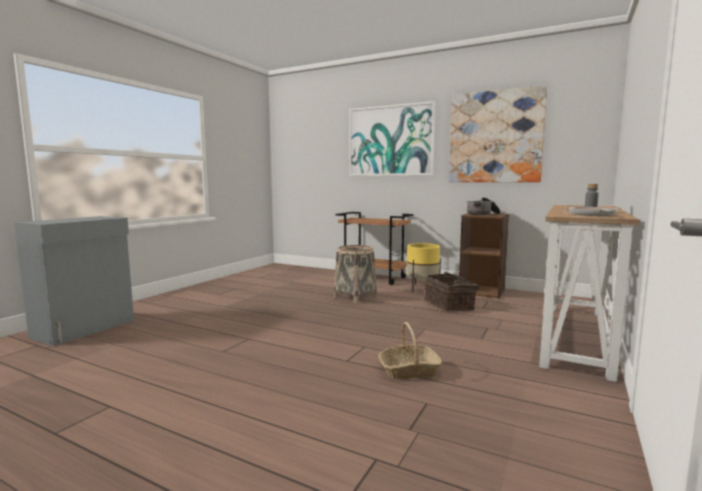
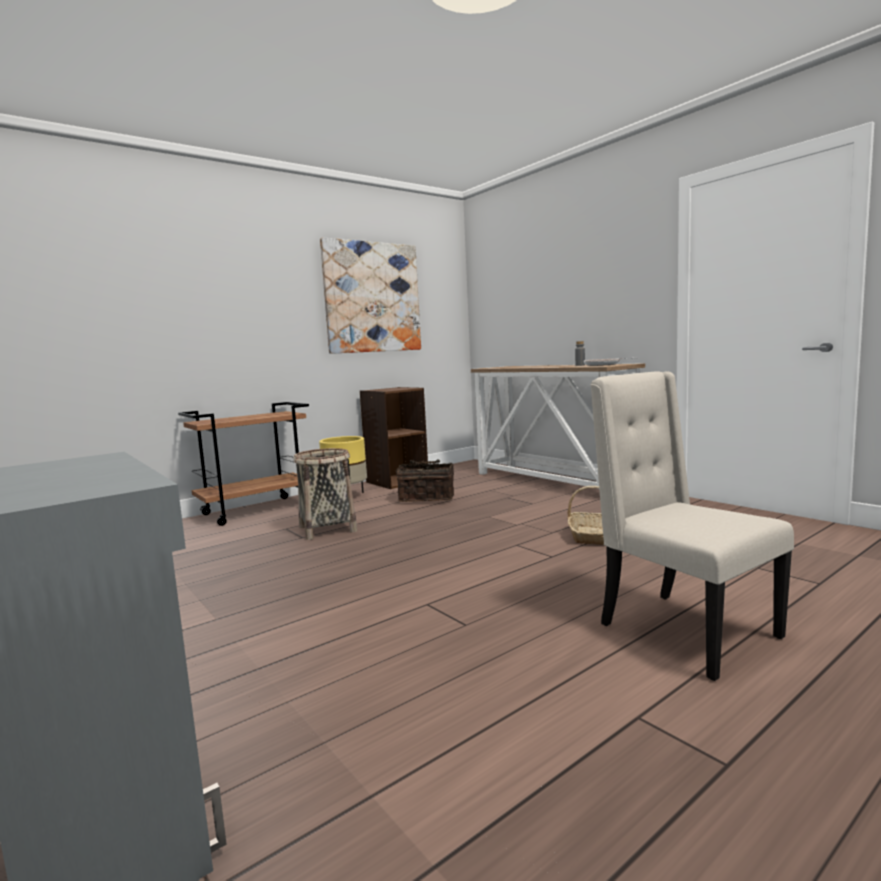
camera: 65 degrees left, 0 degrees up
(217, 418) = (683, 631): none -> beige chair
(390, 141) = (236, 292): picture -> none
(483, 214) = (389, 389): cooking pot -> none

